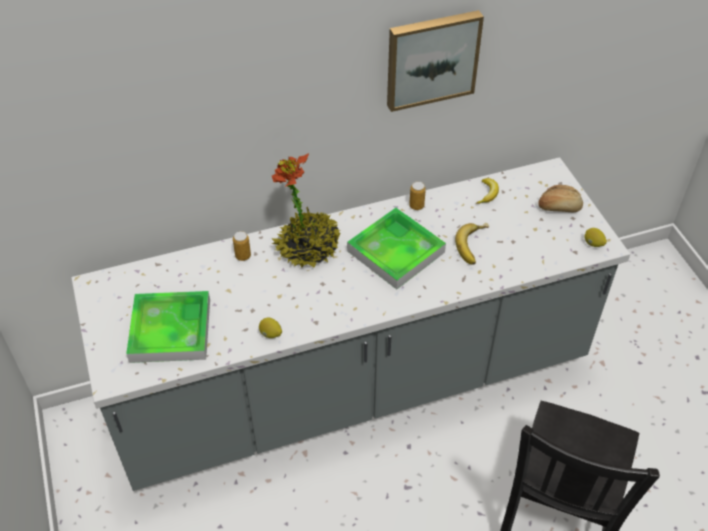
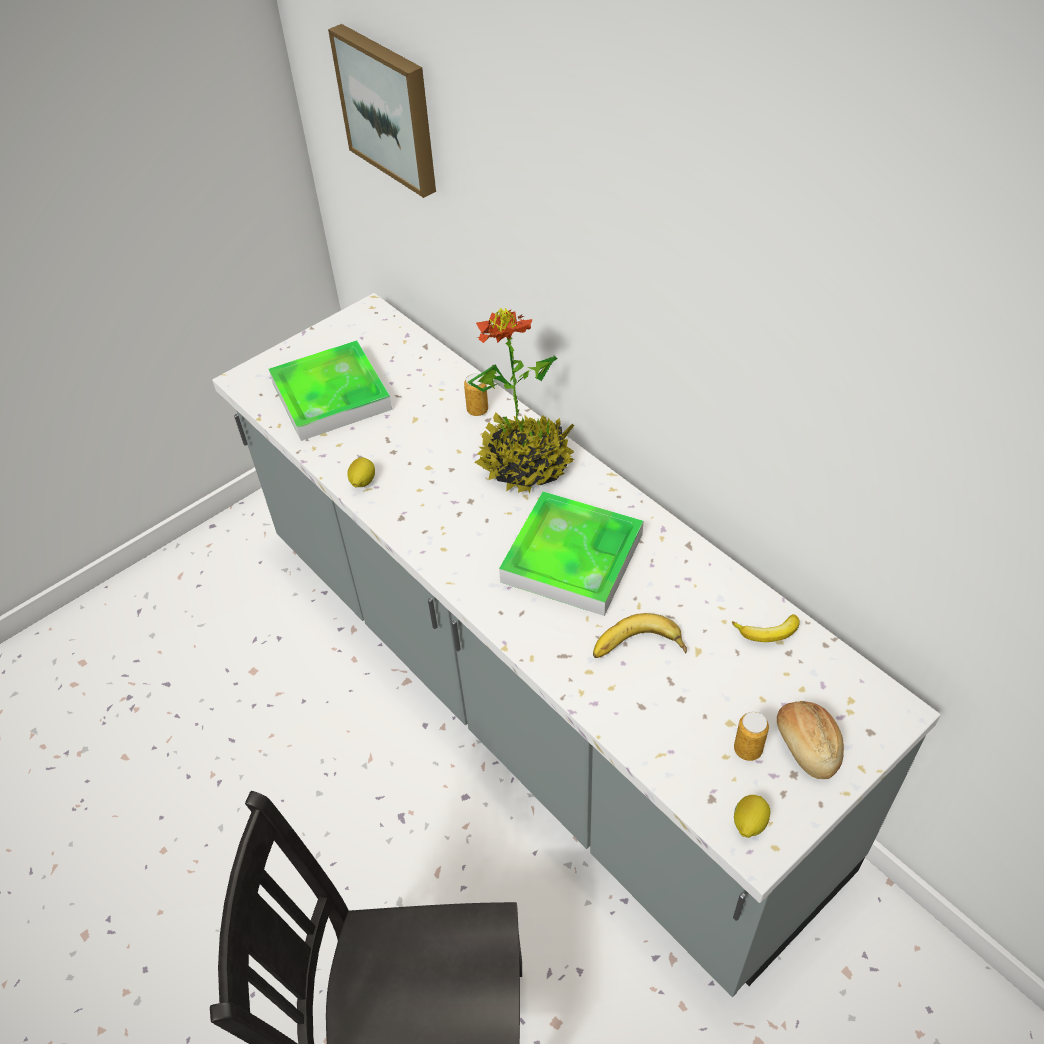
camera: 70 degrees right, 0 degrees up
(416, 206) = (680, 552): can -> can (747, 749)
(431, 59) = (764, 344): picture -> picture (389, 108)

